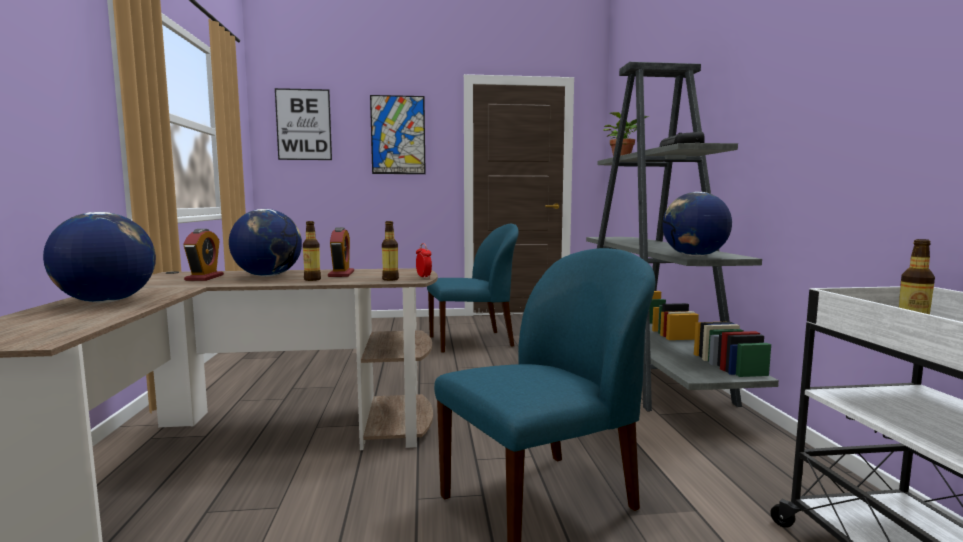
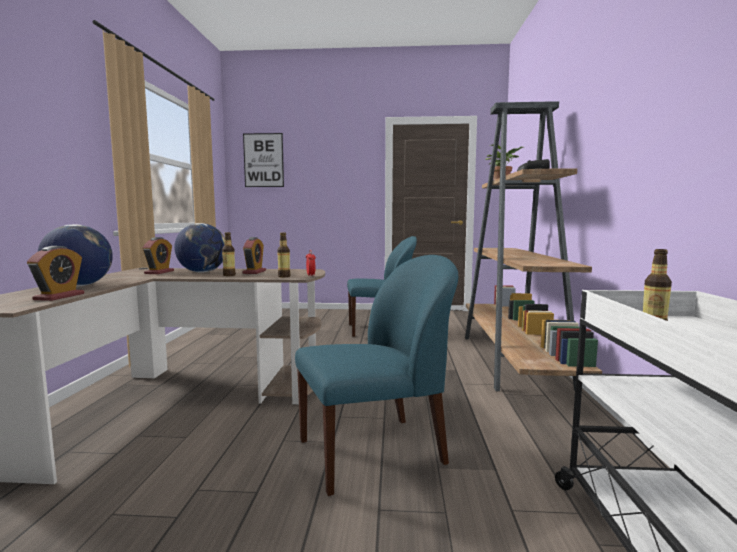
camera: 10 degrees right, 0 degrees up
(96, 320) = (59, 296): none -> alarm clock
(398, 135) = (333, 166): picture -> none
(648, 373) = (513, 361): grey bookcase -> brown bookcase
(694, 256) = (533, 263): globe -> none

